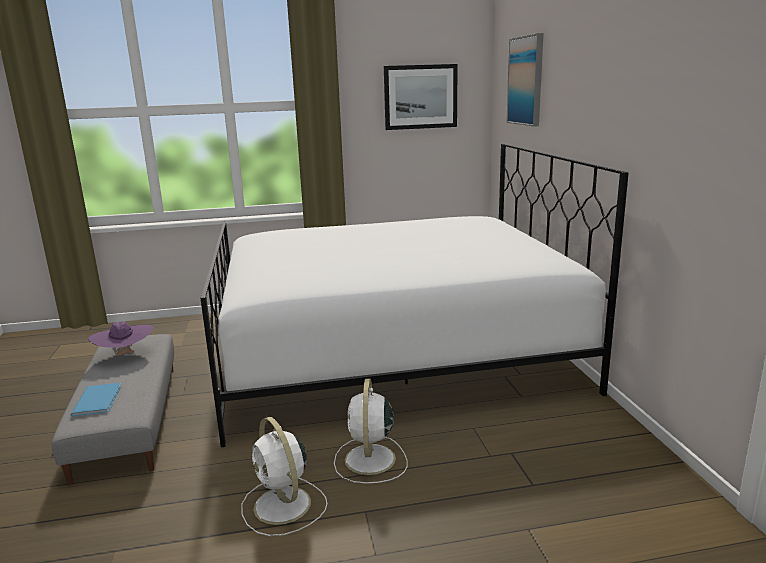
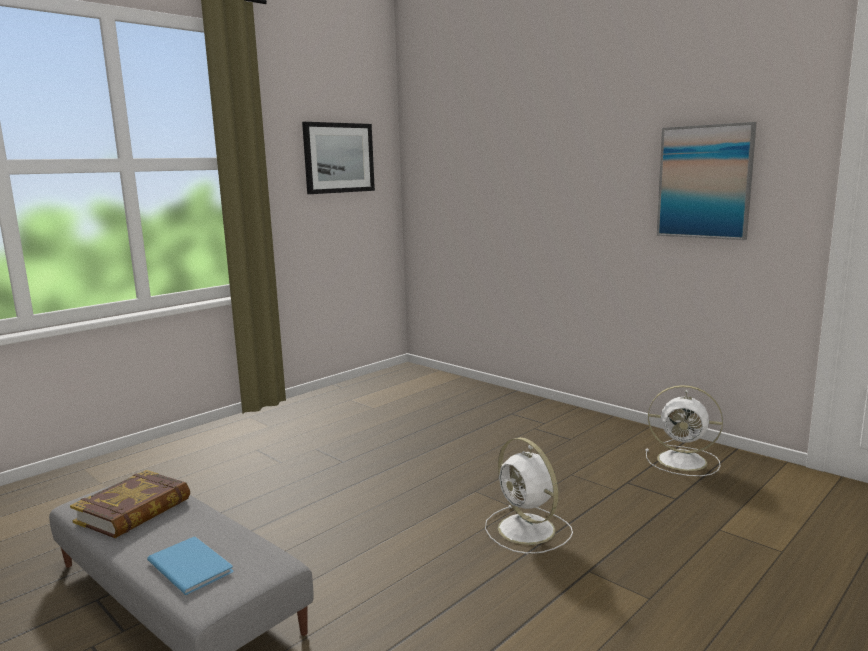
camera: 35 degrees left, 5 degrees down
(125, 356) = (134, 511): purple hat -> book
(283, 506) = (512, 600): white fan -> white fan (684, 461)
(394, 355) = (410, 438): white bed -> none
(526, 81) = (464, 140): picture -> picture (704, 182)

